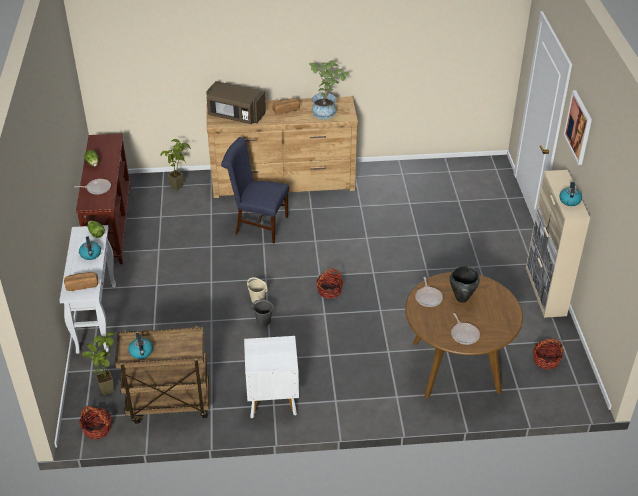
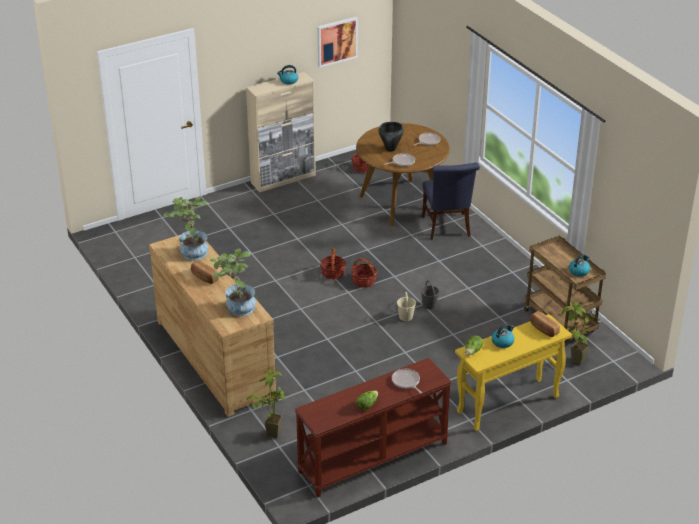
camera: 115 degrees left, 5 degrees down
(96, 317) = (507, 405): white console table -> yellow console table
(97, 429) = (617, 349): basket -> basket (333, 273)
(235, 115) = (236, 307): brown microwave -> potted plant
(258, 225) = (301, 351): blue chair -> blue chair (447, 228)
(272, 400) = (508, 274): white nightstand -> none
(579, 127) = (239, 49): picture -> picture (337, 41)

